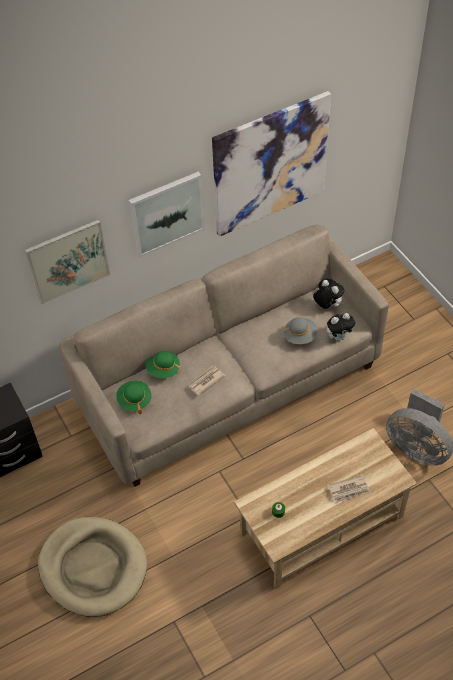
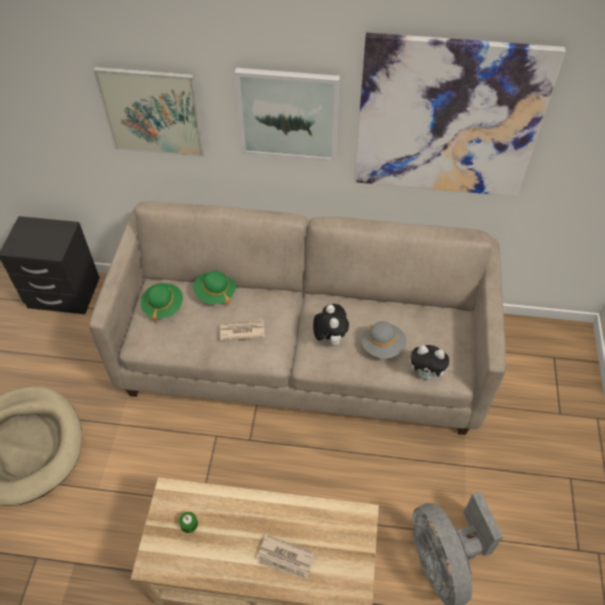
camera: 35 degrees right, 0 degrees up
(327, 305) = (442, 332): plush toy -> plush toy (329, 338)

